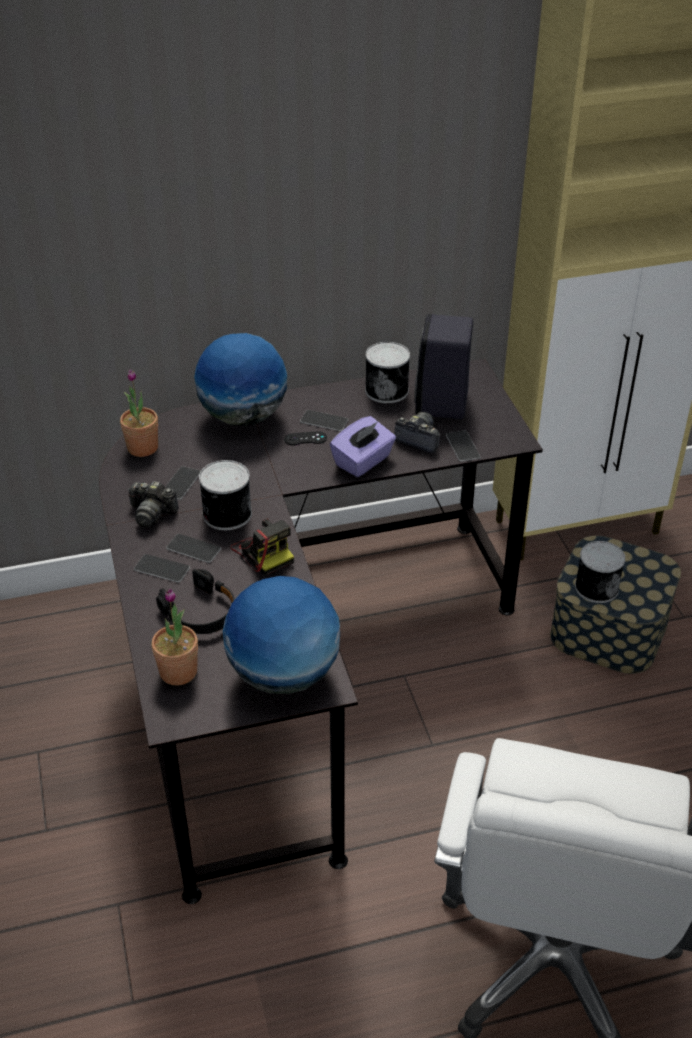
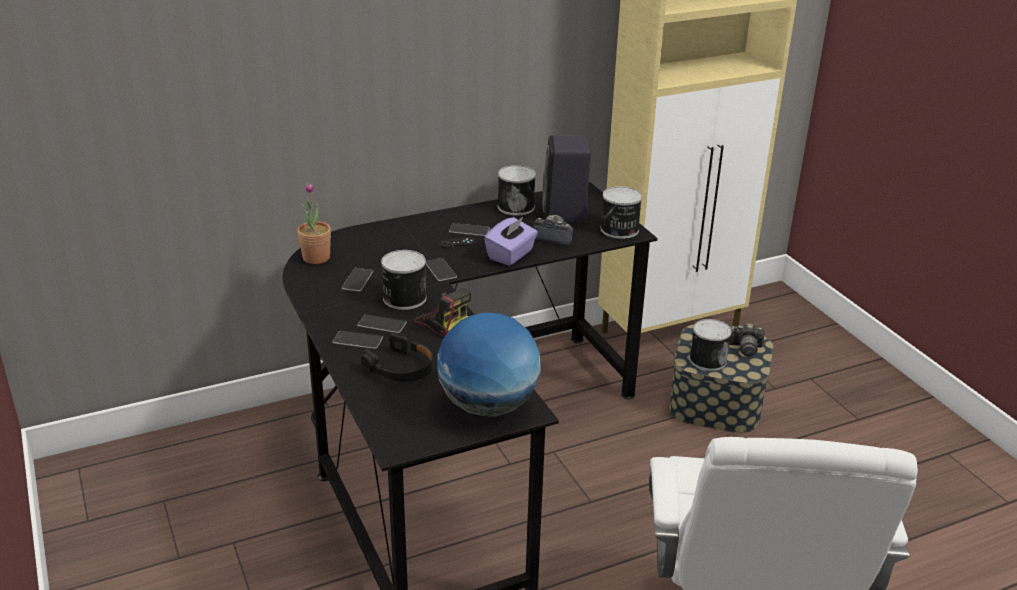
camera: 10 degrees left, 10 degrees down
(152, 513) = (337, 302): camera -> camera (744, 348)
(178, 672) = (394, 412): potted plant -> none
(243, 416) = (399, 231): globe -> none
(462, 446) = (591, 240): phone -> phone (440, 270)
(500, 434) = (619, 230): none -> can

